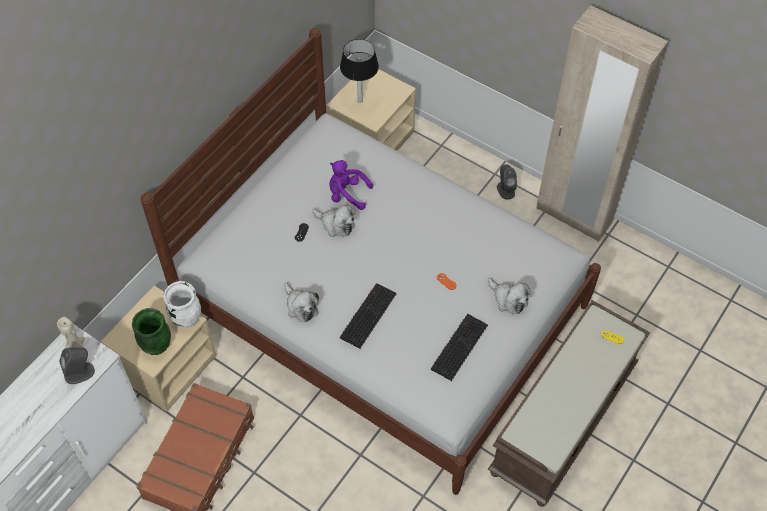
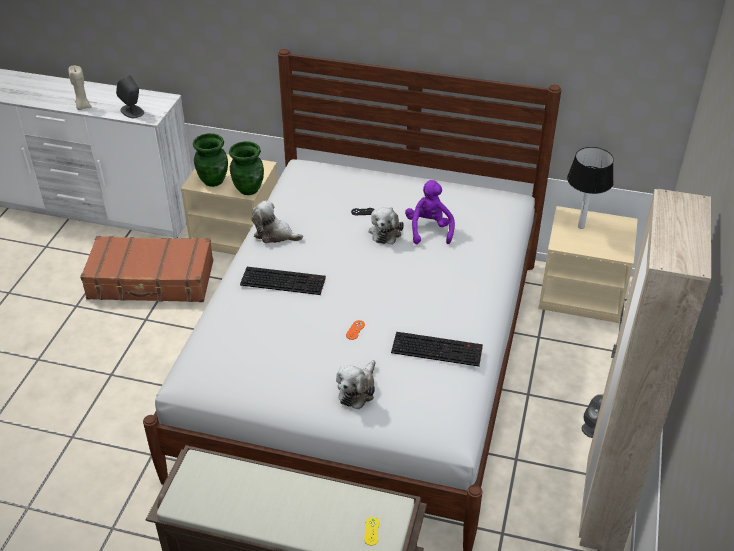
camera: 70 degrees right, 15 degrees down
(76, 346) = (158, 103): beige candle -> beige candle (83, 107)
(186, 318) = (249, 189): white vase -> green vase
(300, 306) = (274, 234): plush toy -> plush toy turned 75 degrees clockwise
(459, 346) = (273, 360): keyboard -> keyboard (438, 348)

